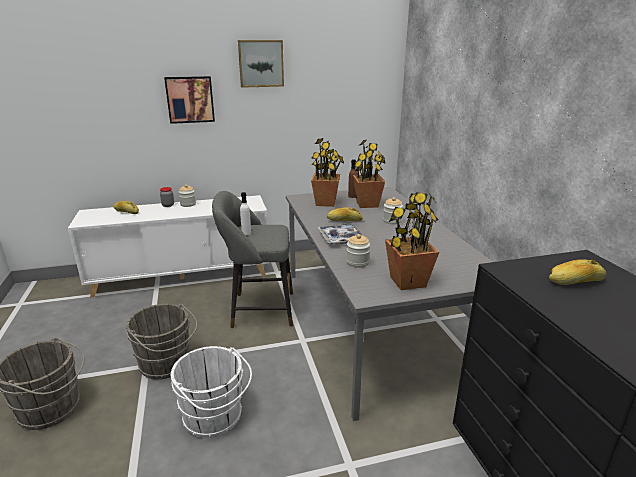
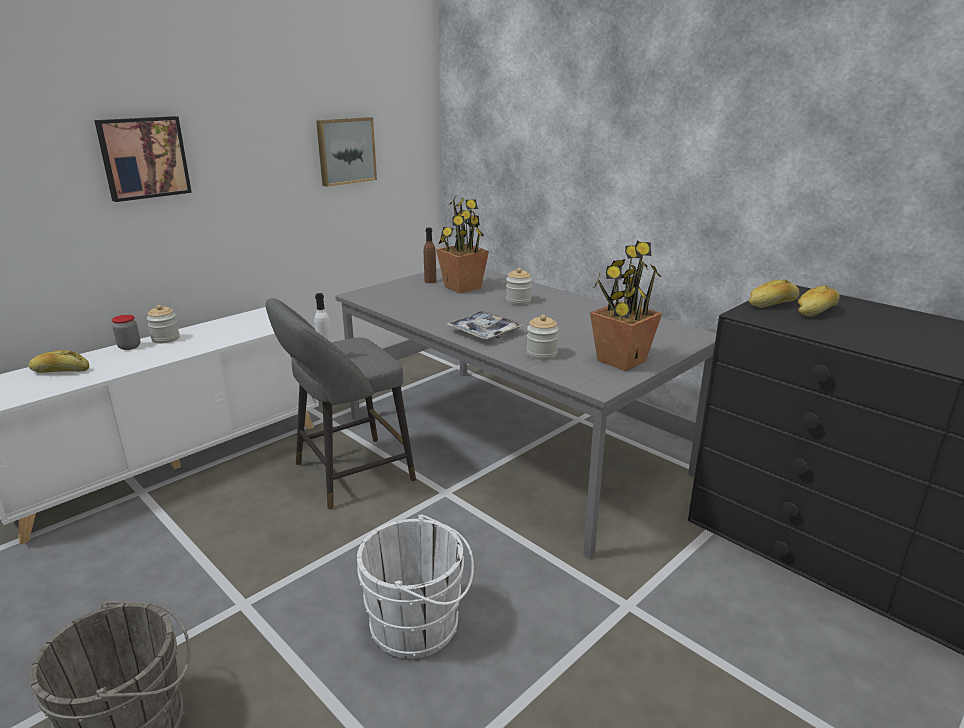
camera: 30 degrees left, 0 degrees up
(167, 364) = (277, 590): grey bucket -> none
(261, 63) = (252, 93): picture -> picture (345, 151)
(325, 203) = (406, 295): potted plant -> none
(344, 220) = (460, 311): bread -> bread (772, 304)

